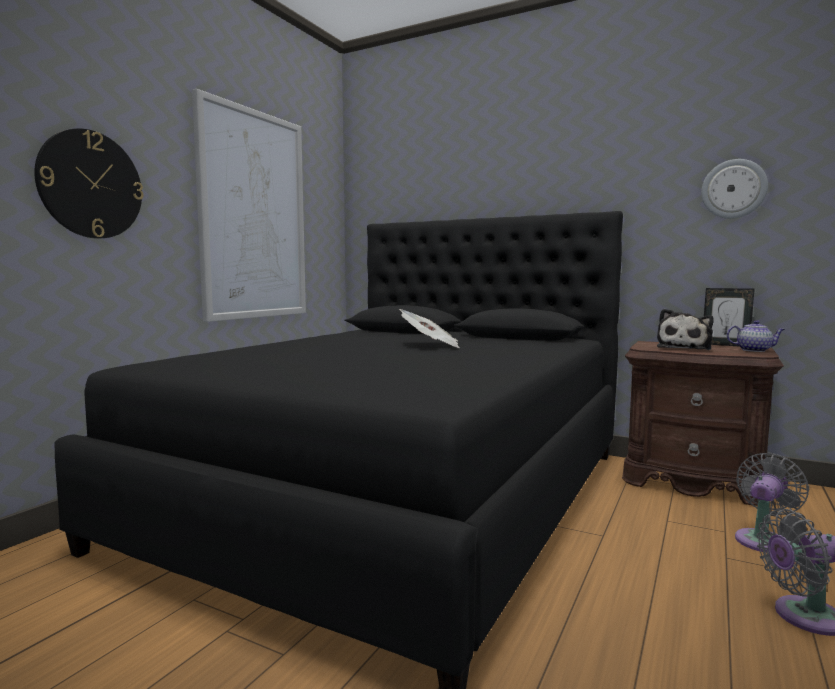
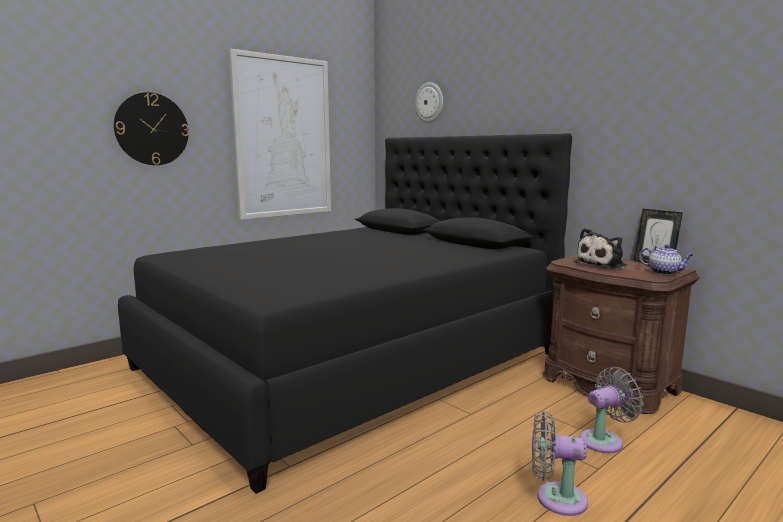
camera: 20 degrees right, 5 degrees up
(431, 346) = (381, 249): newspaper -> none
(733, 189) = (671, 114): wall clock -> wall clock (429, 102)

